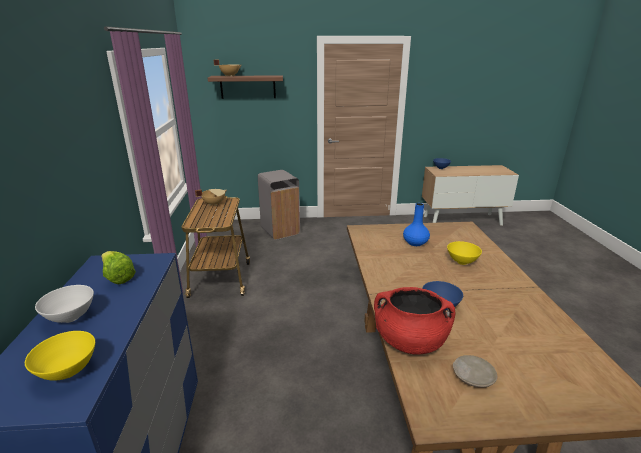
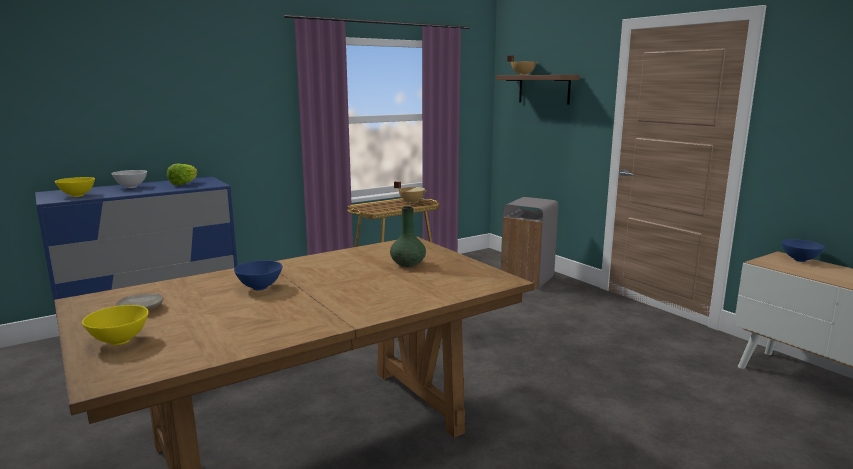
camera: 60 degrees right, 10 degrees down
(410, 341) = (188, 284): red cooking pot -> none
(415, 243) = (408, 264): blue vase -> green vase
(462, 262) = (382, 287): yellow bowl -> yellow bowl (120, 341)

